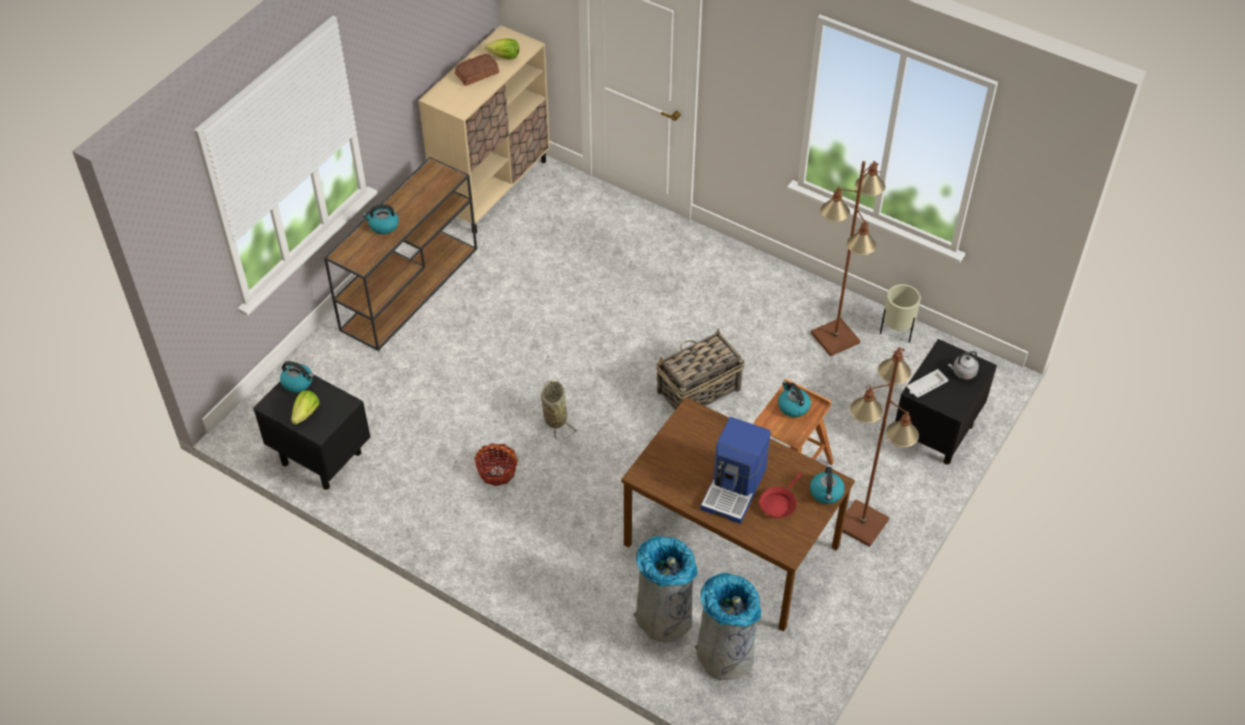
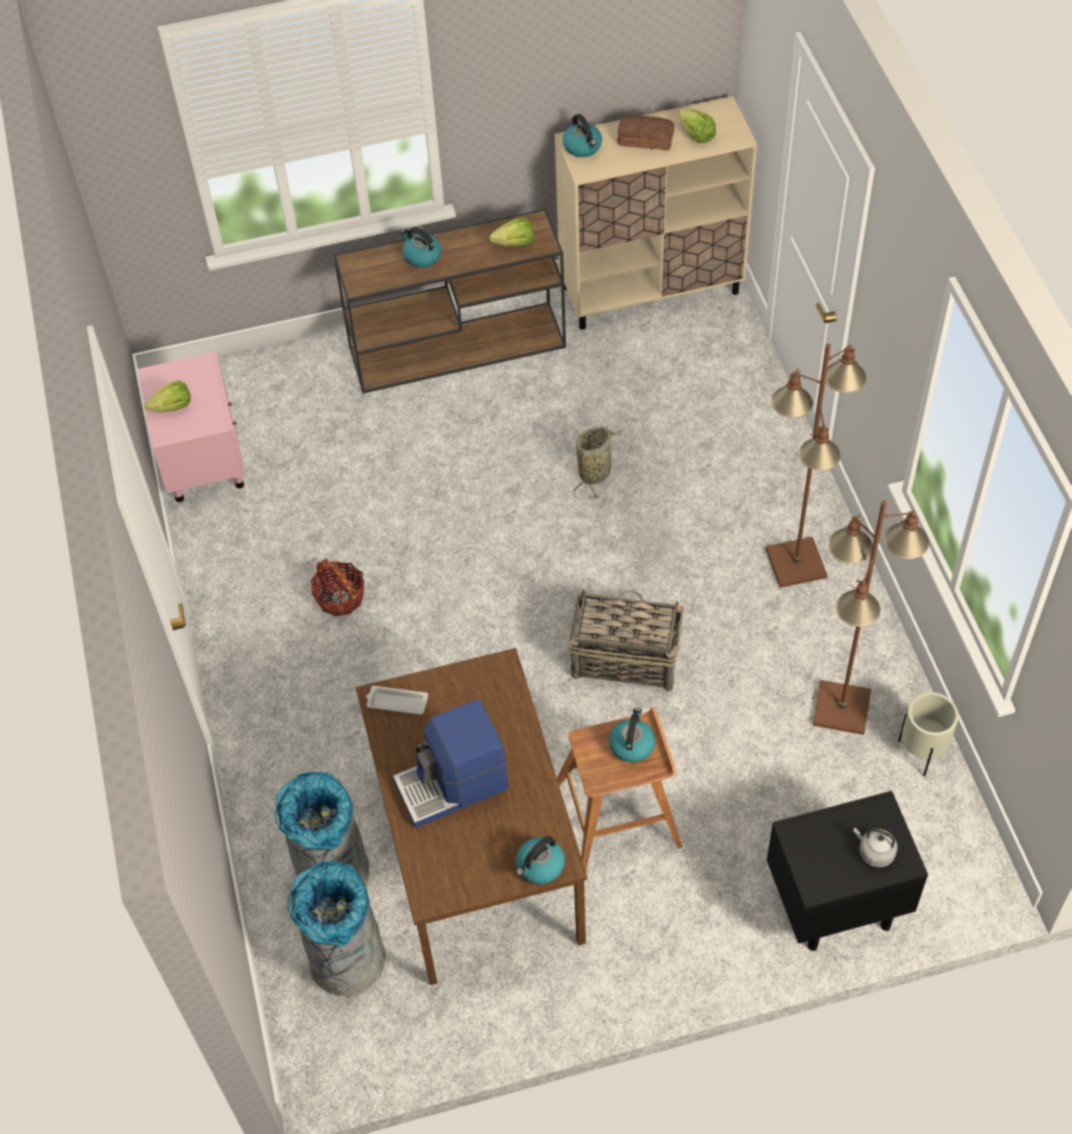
camera: 45 degrees right, 5 degrees up
(298, 382) = (199, 370): kettle -> kettle (583, 147)
(320, 457) = (204, 466): black nightstand -> pink nightstand
(434, 186) = (515, 243): none -> lettuce
(555, 417) = (452, 581): basket -> basket (596, 471)
(779, 503) = (478, 838): red frying pan -> none
(863, 523) = (639, 939): brown floor lamp -> brown floor lamp (797, 564)
(926, 386) = (812, 835): white tray -> white tray (396, 702)

